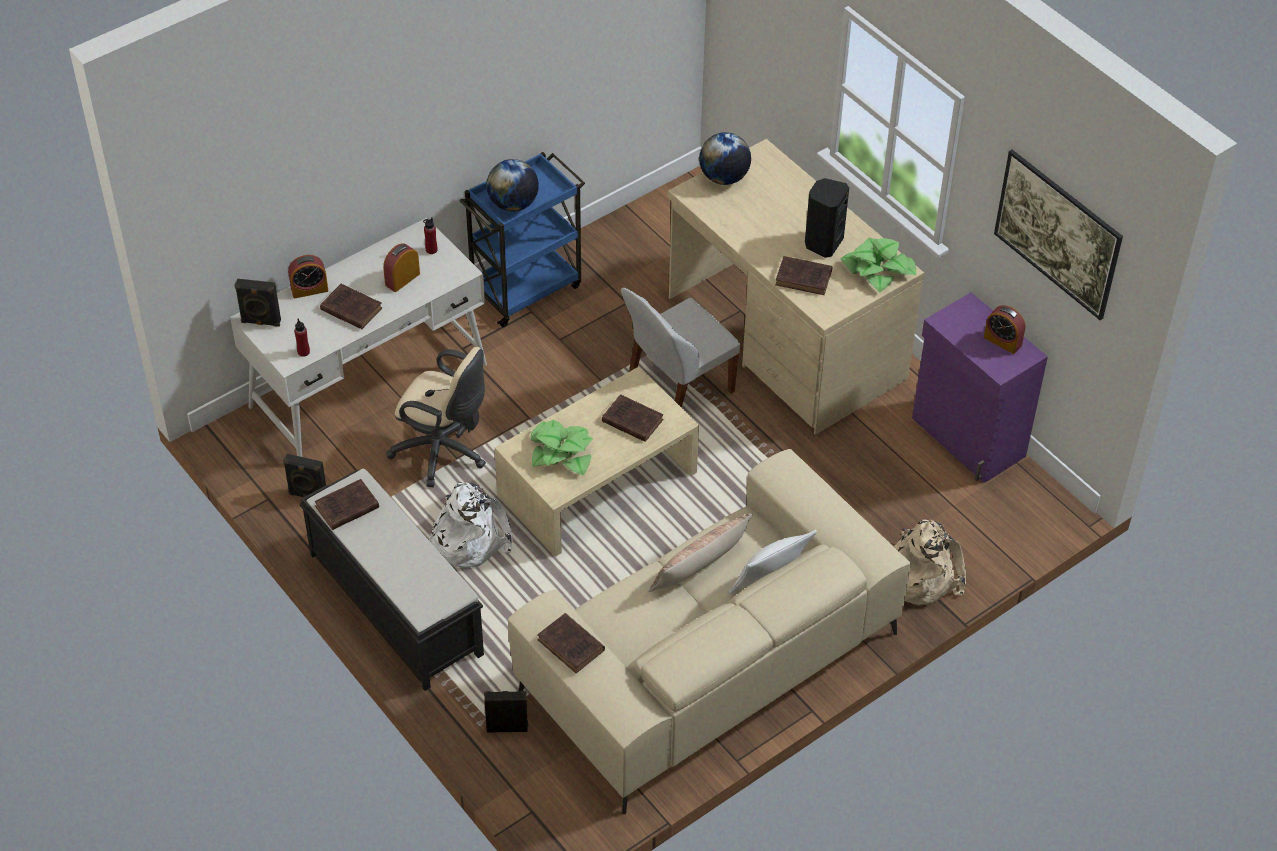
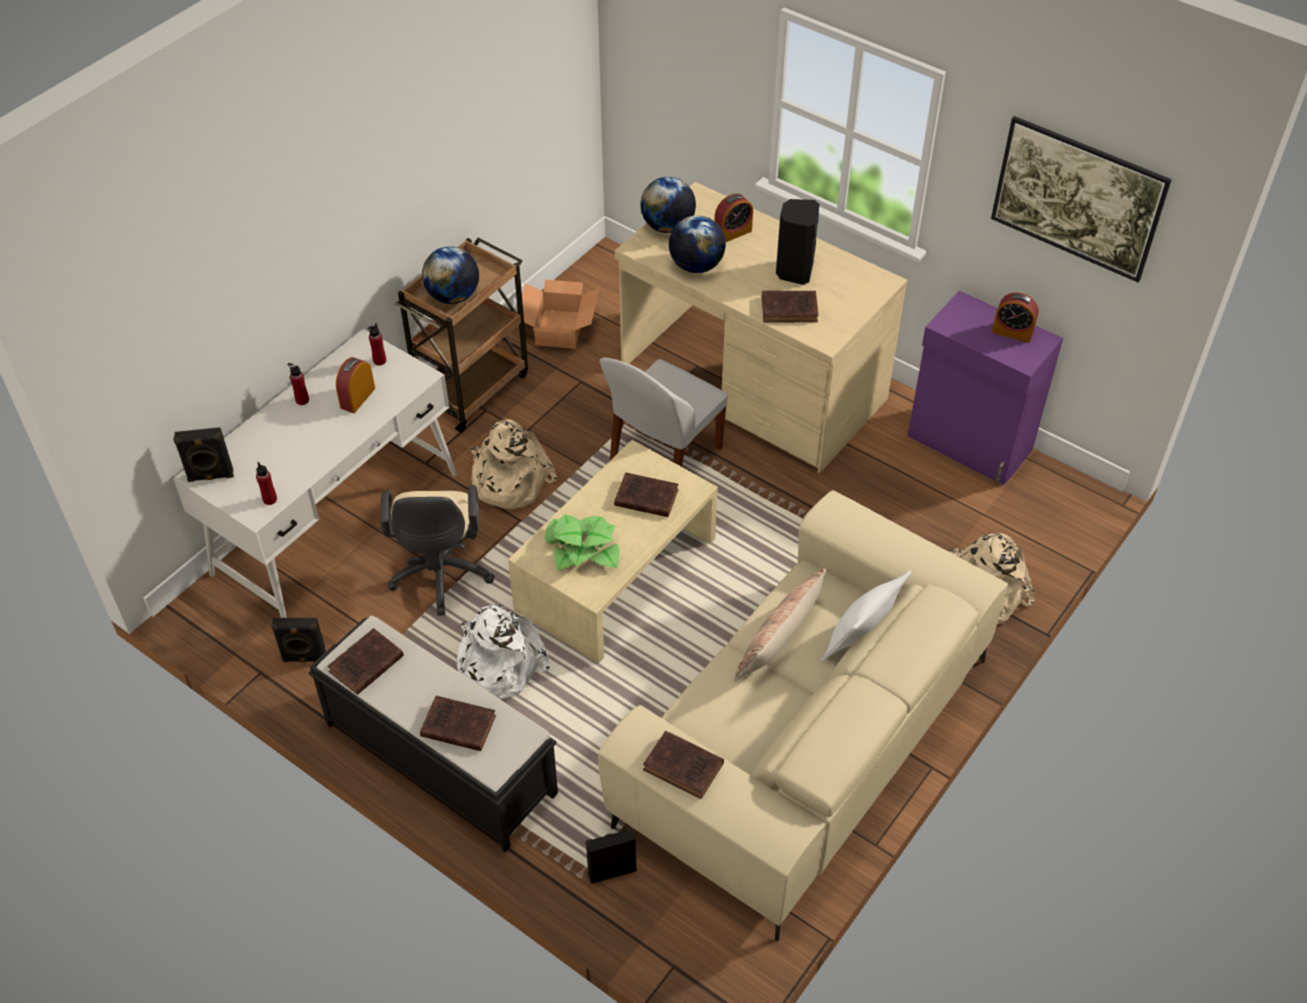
camera: 15 degrees left, 0 degrees up
(309, 289) = (256, 430): alarm clock -> alarm clock (732, 233)
(350, 309) = (308, 441): brown book -> brown book (456, 726)
(355, 271) = (302, 400): none -> red bottle
(444, 452) = (441, 577): beige office chair -> beige office chair turned 75 degrees clockwise
(526, 288) = (472, 388): blue cart -> brown cart
(530, 380) = (508, 480): none -> beige backpack
(625, 248) = (560, 329): none -> cardboard box
(735, 220) = (696, 266): none -> globe
(878, 270) = (861, 286): potted plant -> none

